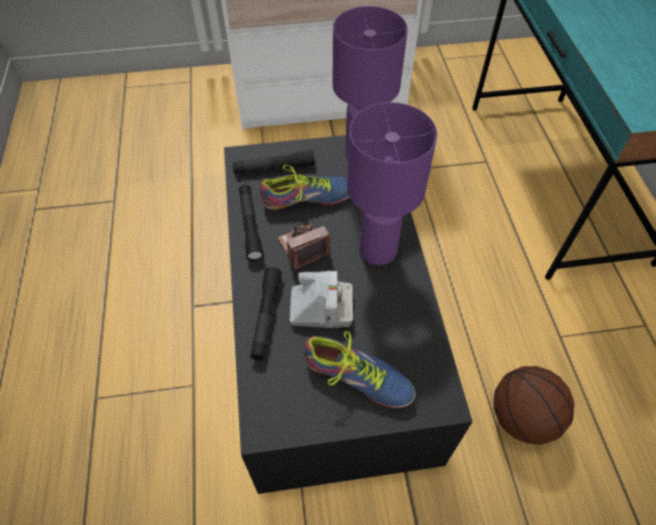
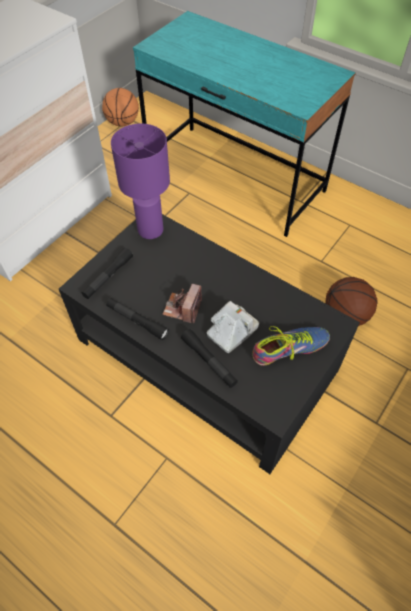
camera: 45 degrees left, 0 degrees up
(308, 197) = (150, 278): shoe -> none
(378, 250) = (224, 277): purple table lamp -> none
(492, 53) = (123, 123): none -> basketball

